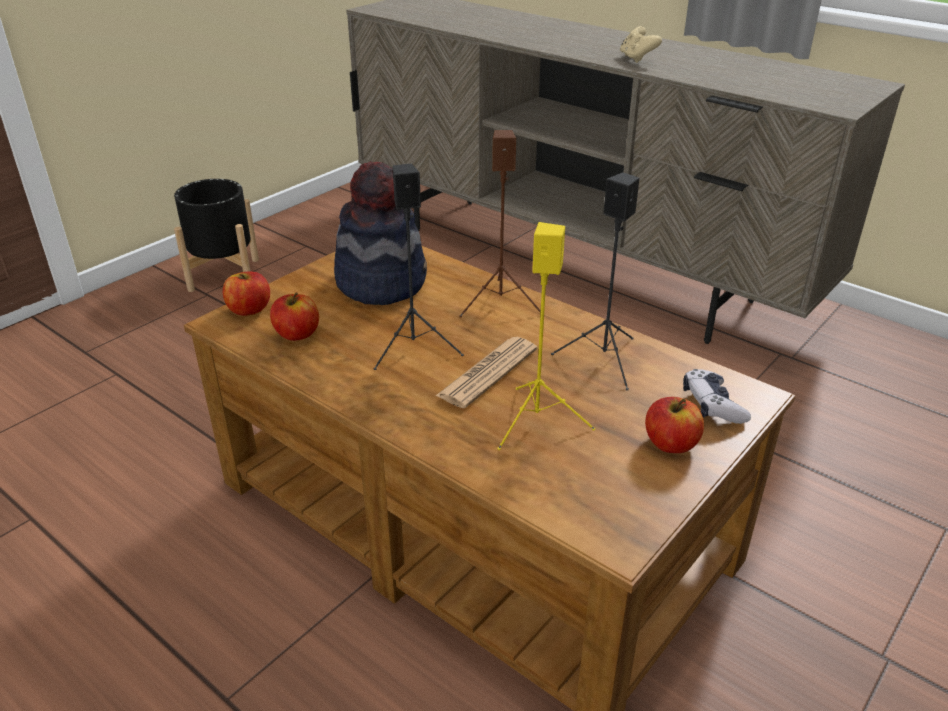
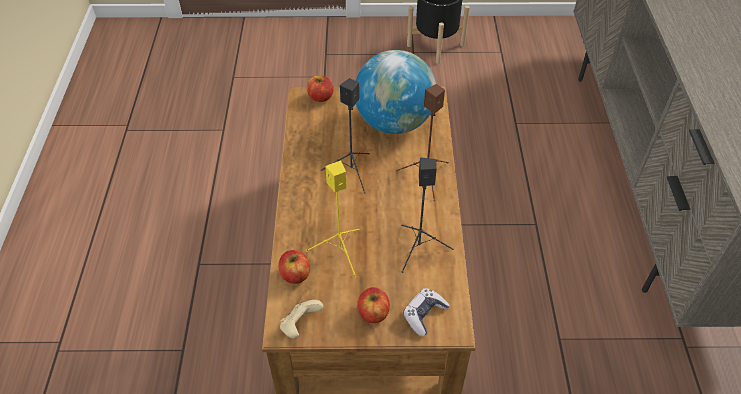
camera: 50 degrees right, 15 degrees up
(297, 334) = (319, 126): apple -> apple (295, 275)
(381, 282) = (394, 122): hat -> globe
(488, 373) = (360, 211): newspaper -> none
(637, 59) = (707, 63): beige game controller -> beige game controller (300, 325)

